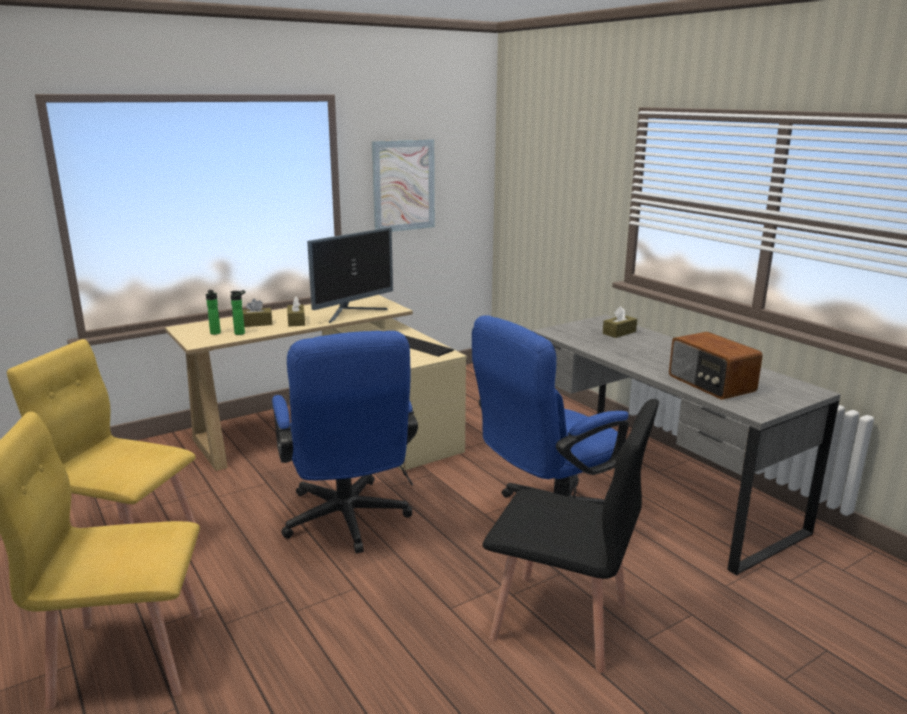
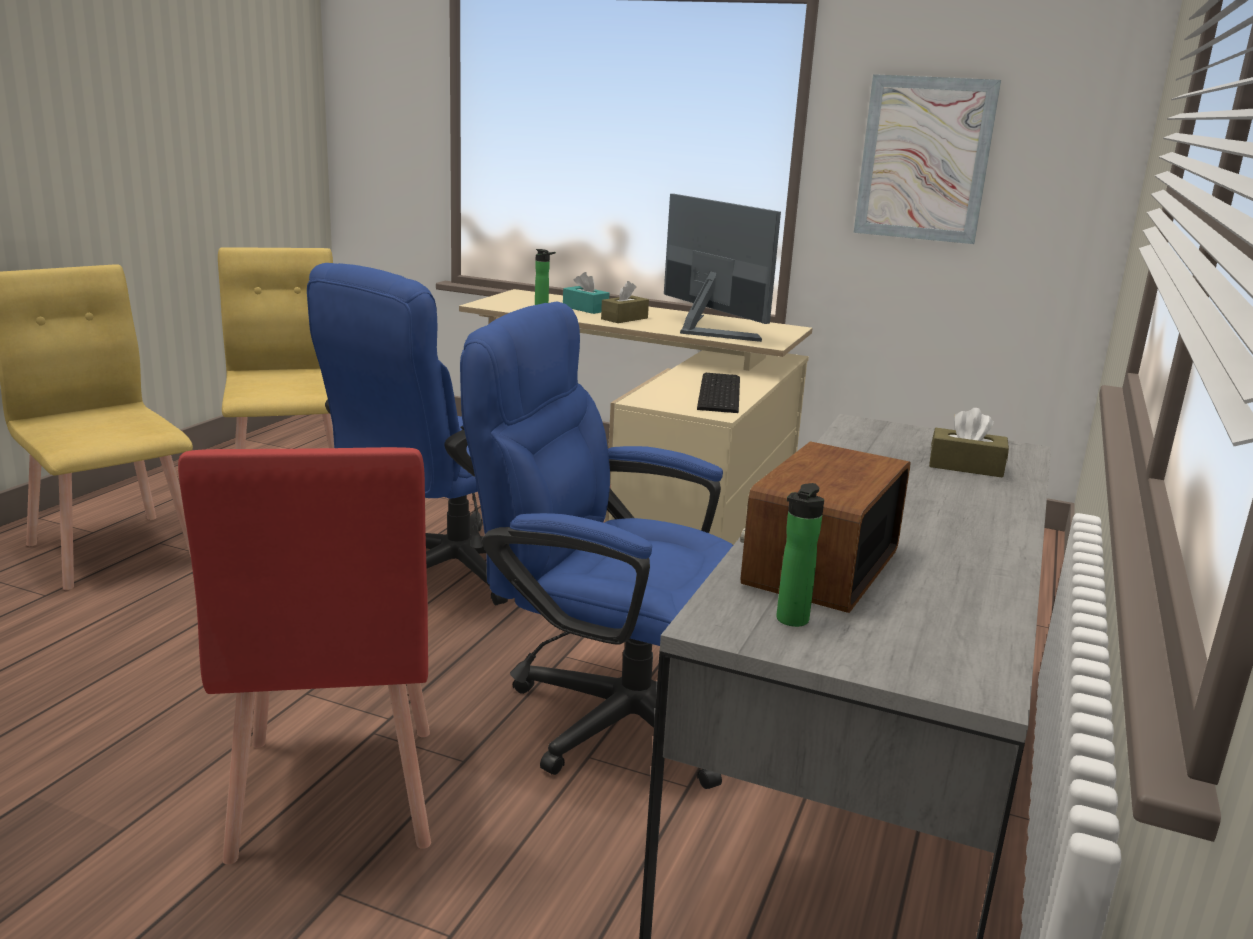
camera: 55 degrees right, 0 degrees up
(215, 333) = (525, 304): bottle -> bottle (790, 621)
(256, 323) = (585, 309): brown tissue box -> turquoise tissue box
(352, 313) = (707, 330): monitor -> monitor turned 135 degrees counterclockwise
(561, 621) = (333, 793): black chair -> red chair

